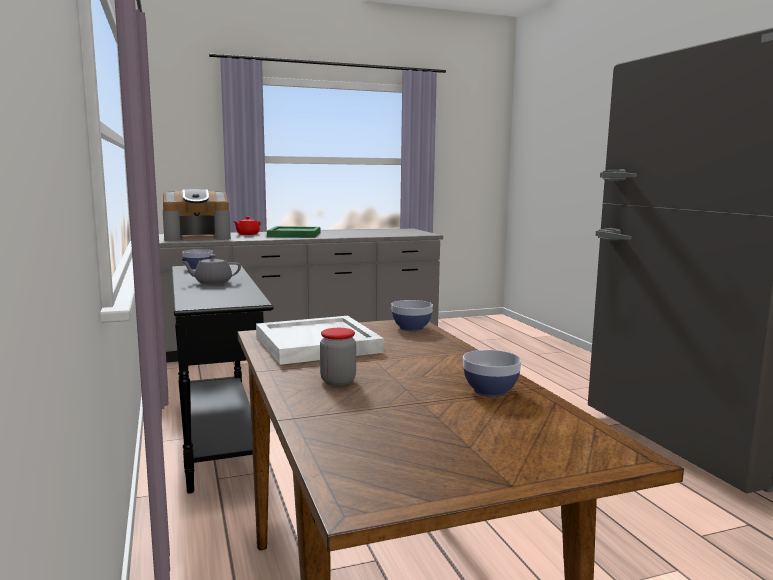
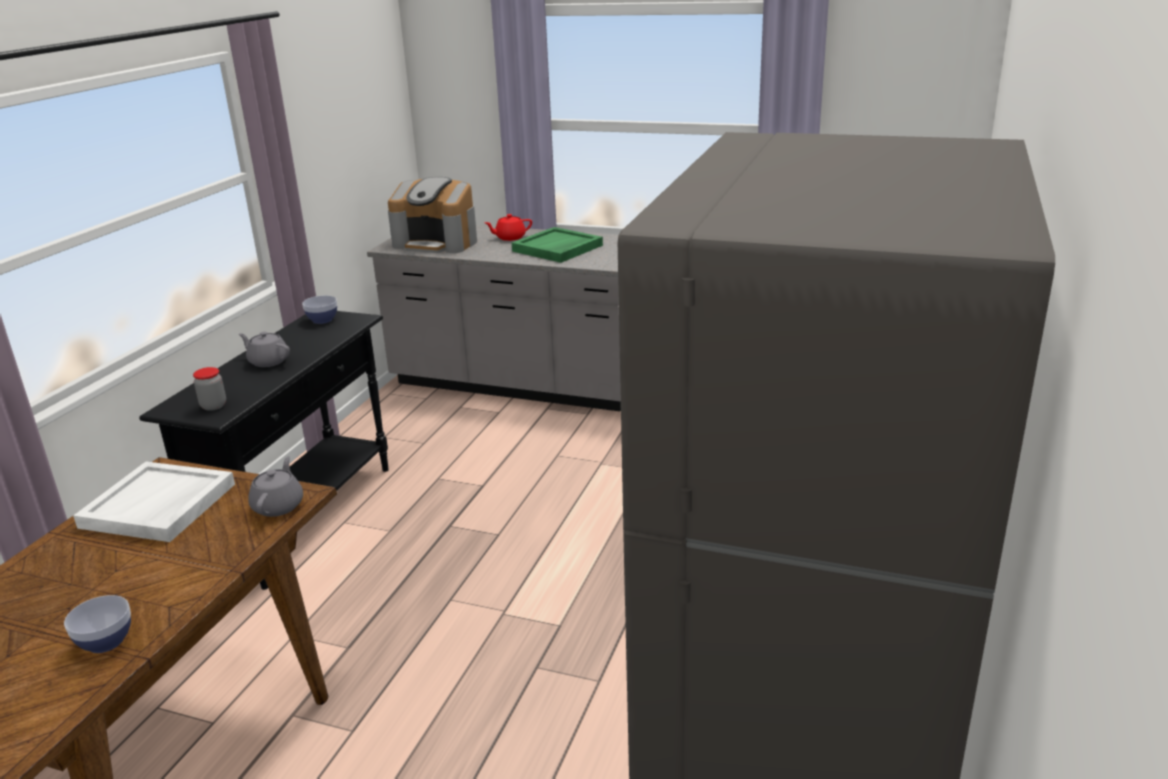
camera: 40 degrees right, 15 degrees up
(338, 381) = (59, 572): jar -> jar (213, 406)
(411, 328) = (279, 506): bowl -> grey teapot

